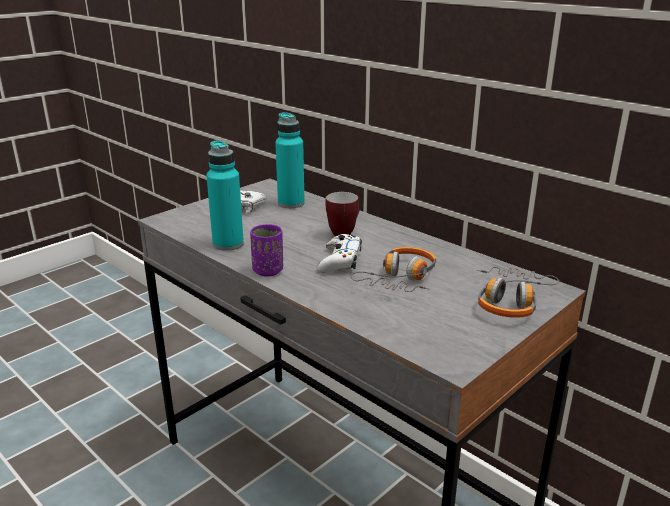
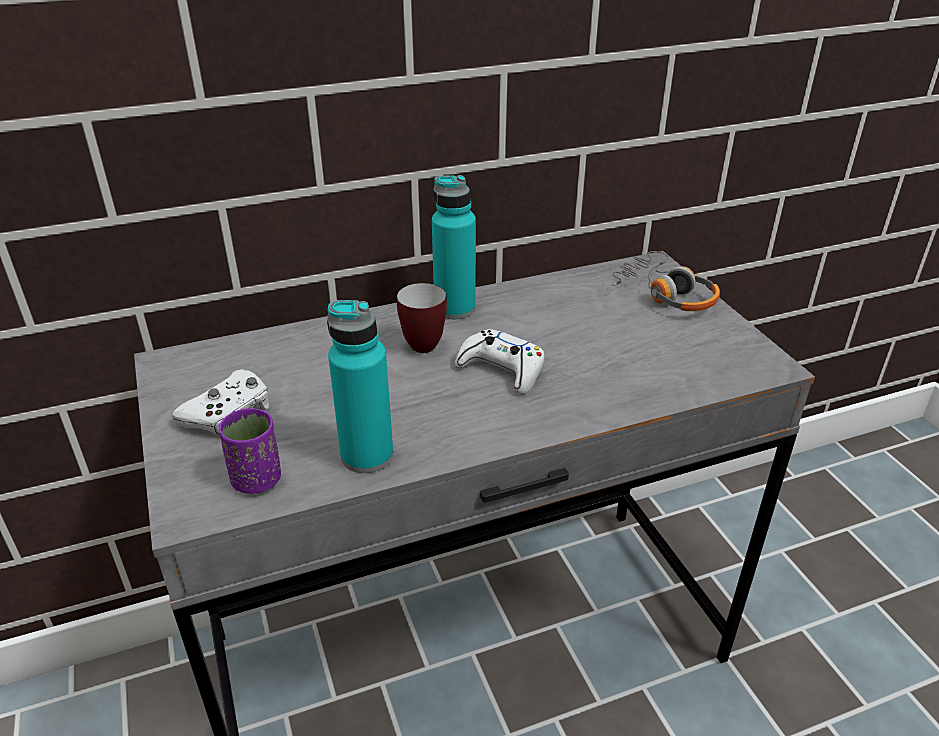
camera: 65 degrees left, 10 degrees up
(268, 271) = (489, 437): purple cup -> purple cup (257, 480)
(291, 203) = (270, 359): turquoise bottle -> turquoise bottle (454, 308)
(400, 279) = (578, 341): headphones -> none

